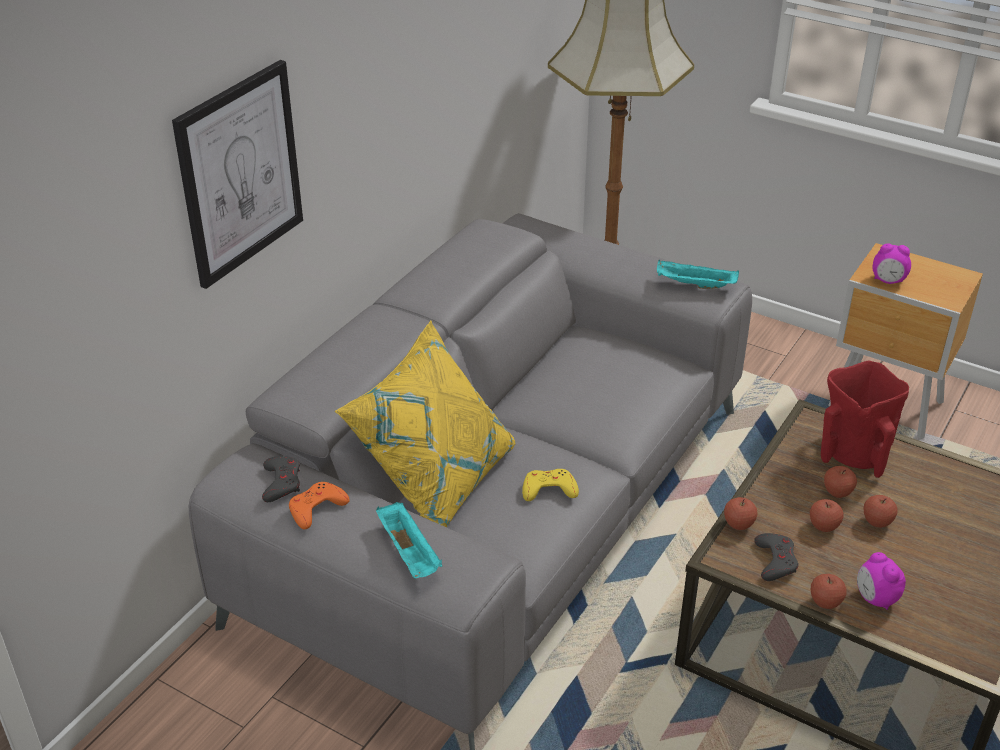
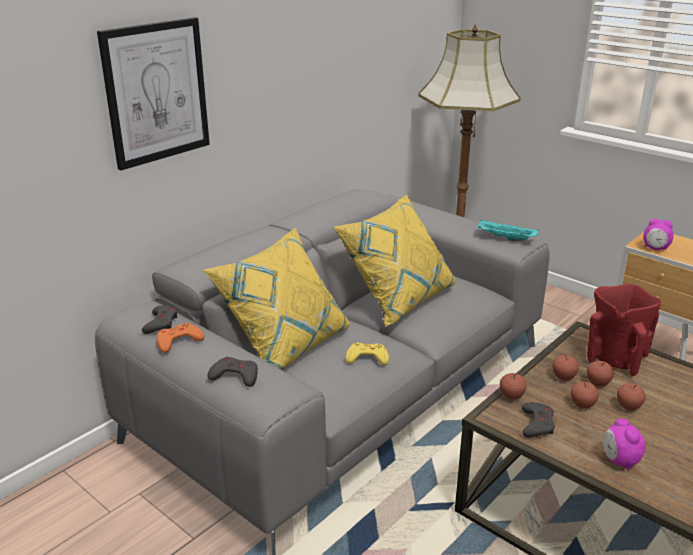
camera: 10 degrees right, 10 degrees down
(410, 553) = (235, 376): turquoise tray -> grey game controller
(564, 388) = (398, 298): none -> yellow pillow
(825, 602) = (574, 458): apple -> apple (563, 377)

